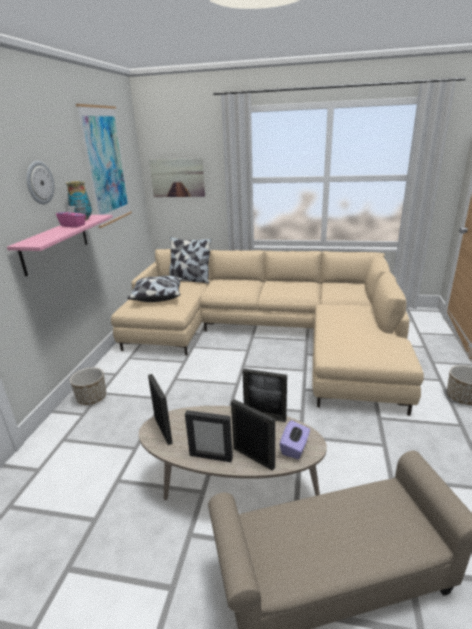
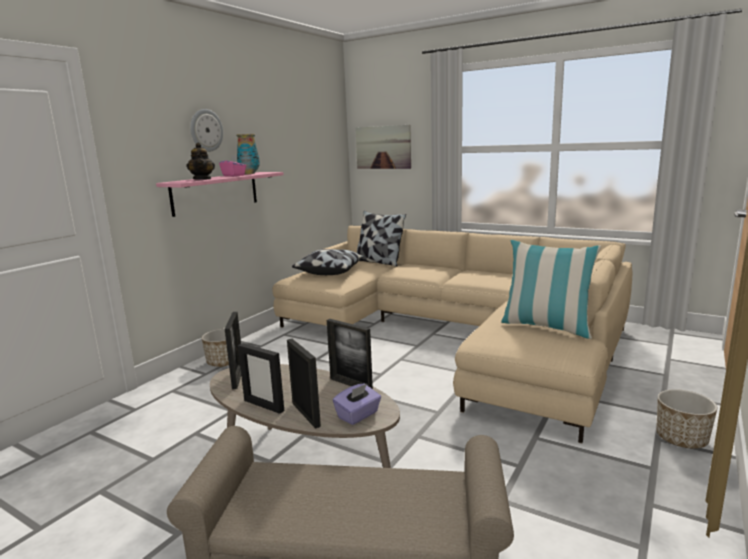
camera: 20 degrees right, 10 degrees down
(51, 236) = (202, 179): none -> teapot
(106, 166) = (295, 127): picture -> none
(367, 332) = (546, 327): none -> pillow

